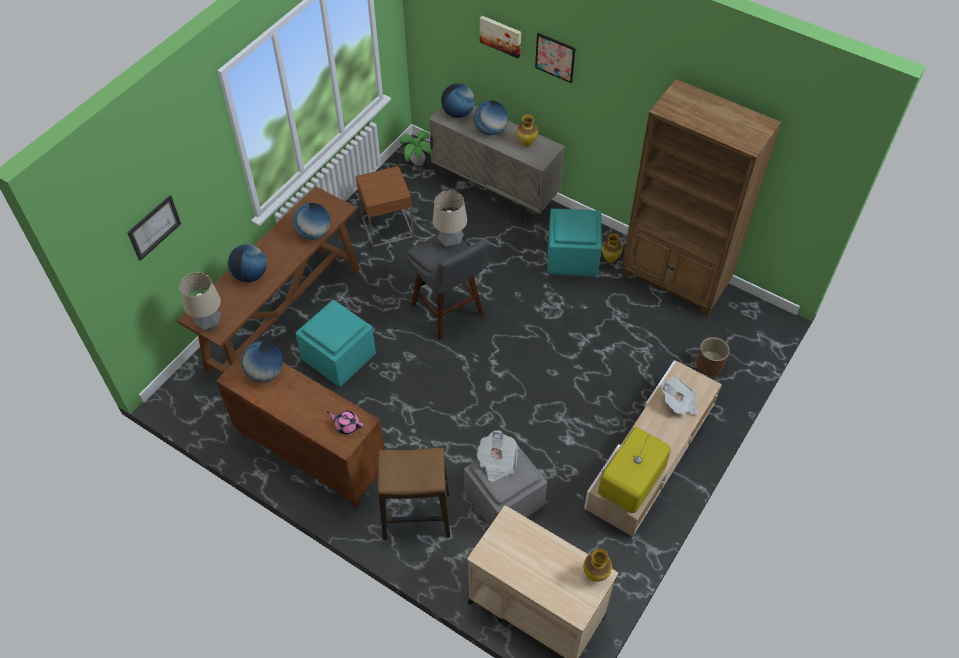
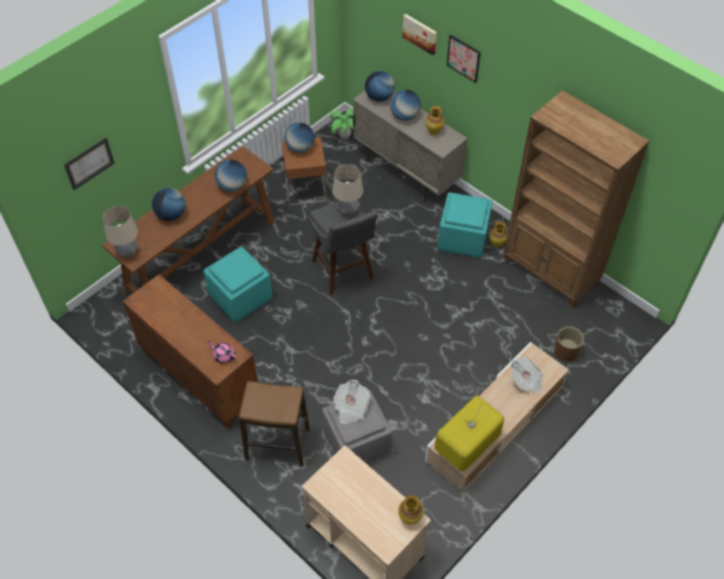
camera: 10 degrees right, 0 degrees up
(265, 373) = (165, 300): globe -> globe (300, 148)

